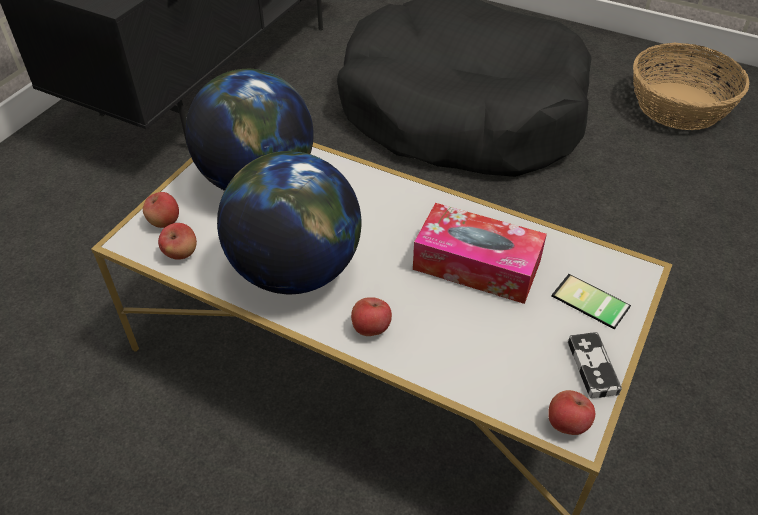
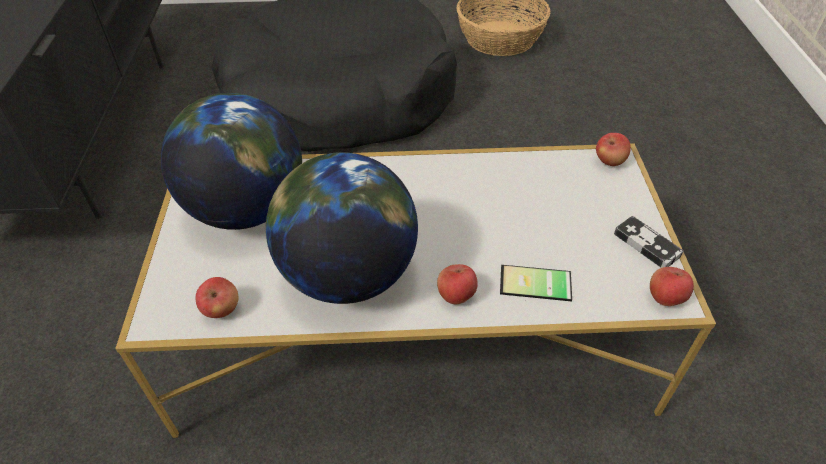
camera: 30 degrees left, 0 degrees up
(164, 222) = (179, 286): apple -> apple (609, 161)
(476, 265) = (498, 204): tissue box -> none
(588, 303) = (603, 197): phone -> phone (535, 286)

